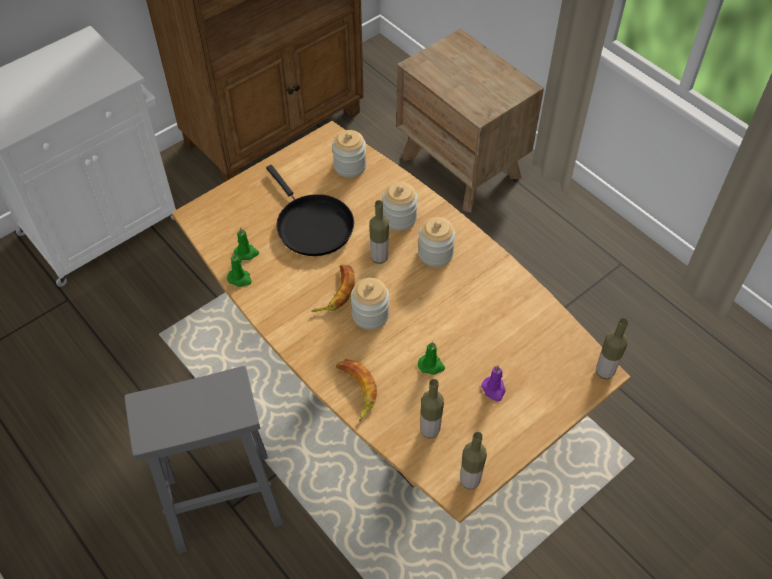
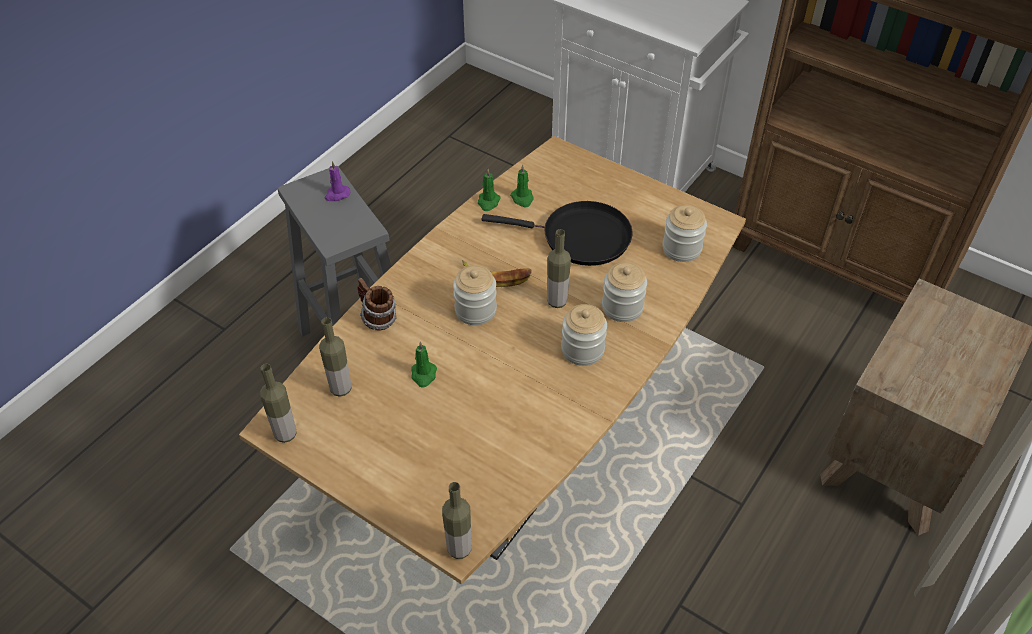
camera: 75 degrees right, 5 degrees down
(312, 225) = (580, 237): black frying pan -> black frying pan turned 120 degrees counterclockwise
(355, 390) = (377, 318): banana -> mug
(494, 389) = (405, 437): purple candle -> purple candle (337, 194)

